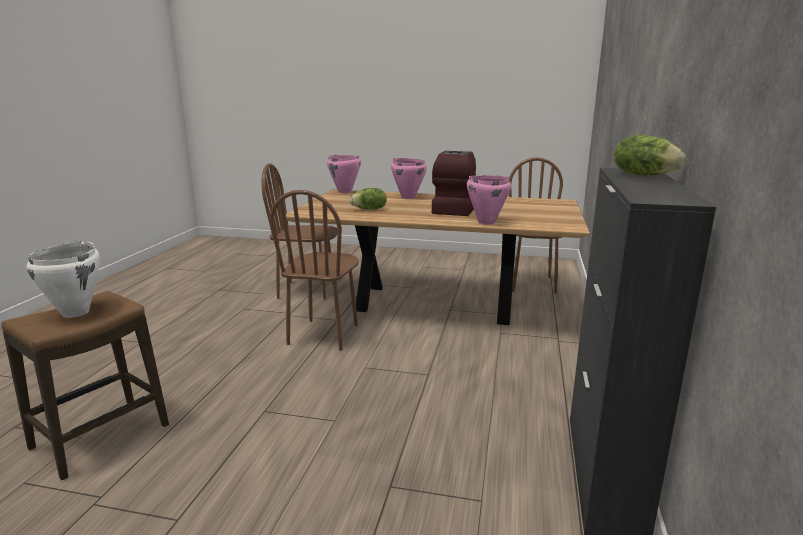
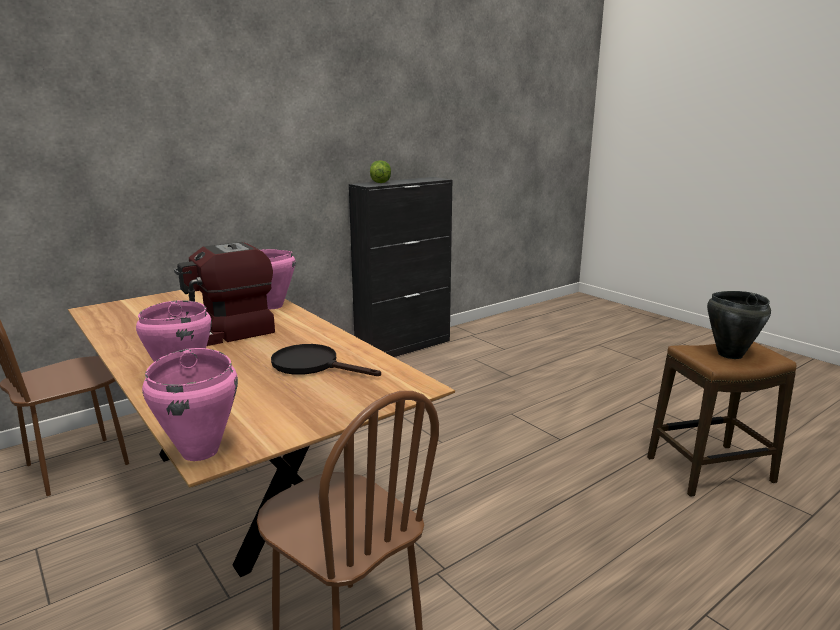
camera: 140 degrees left, 0 degrees up
(76, 312) = (729, 354): white cooking pot -> black cooking pot
(324, 334) = (435, 501): brown chair -> none
(369, 209) = (313, 365): lettuce -> black frying pan

